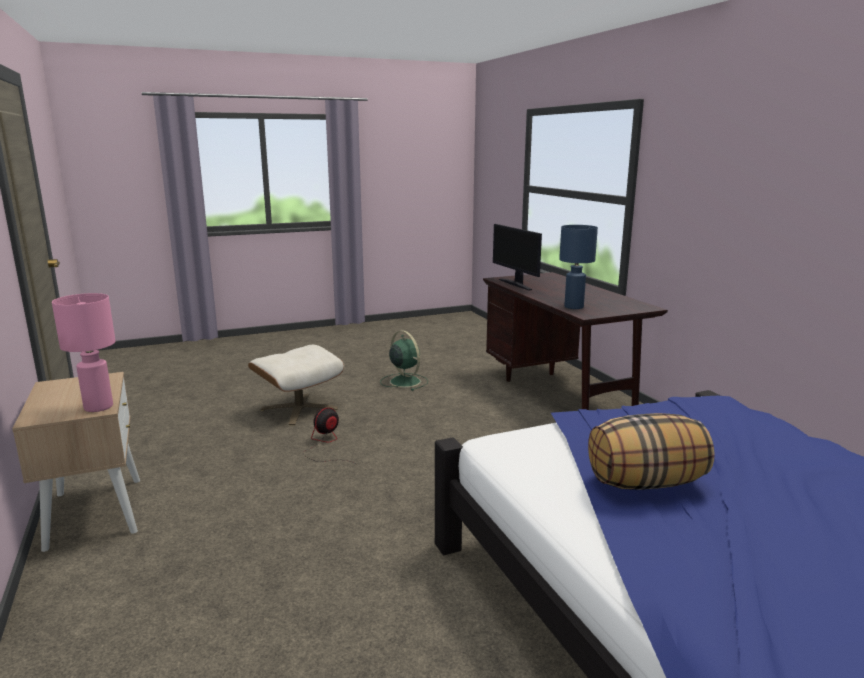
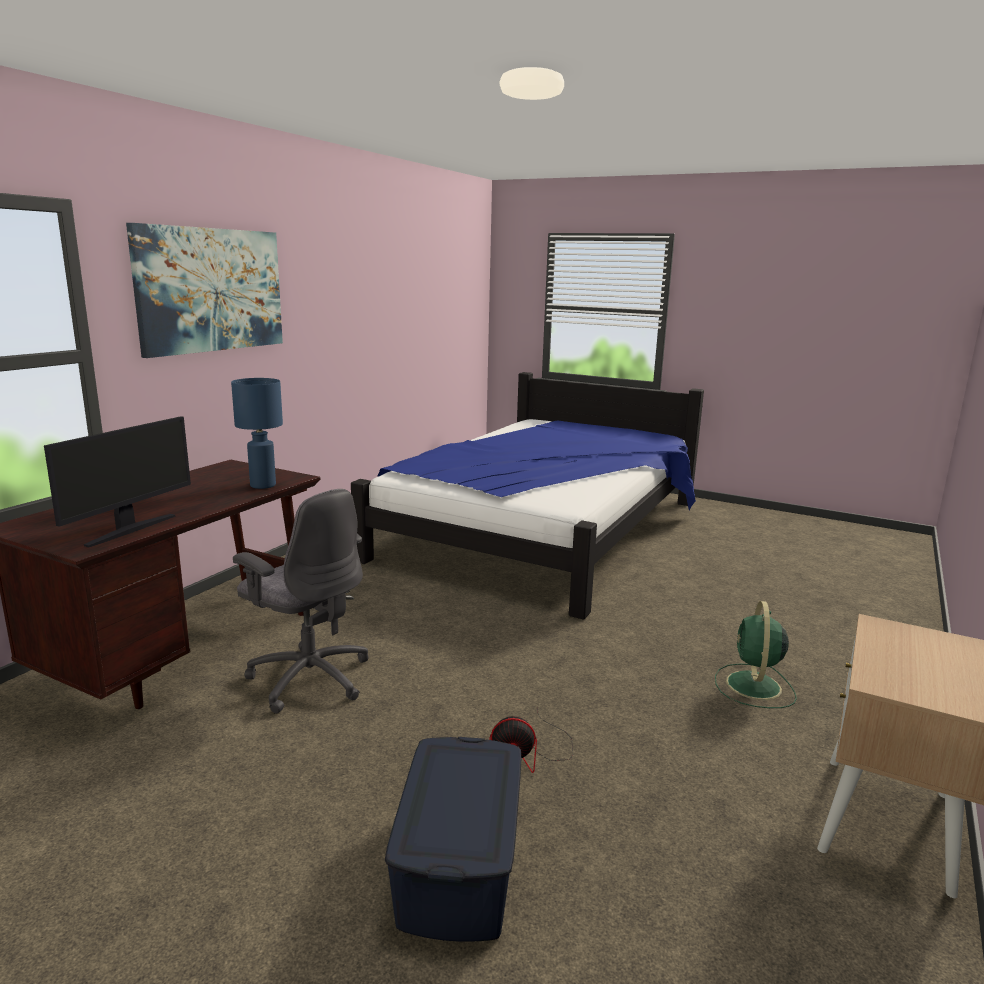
camera: 130 degrees left, 0 degrees up
(98, 407) = (883, 629): pink table lamp -> none
(299, 408) = (457, 865): beige ottoman -> blue storage box
(404, 381) = (209, 813): green fan -> green fan (753, 687)
(486, 416) = (309, 678): none -> grey office chair
(645, 483) = (555, 469): pillow -> none
(719, 163) = (211, 290): none -> picture

